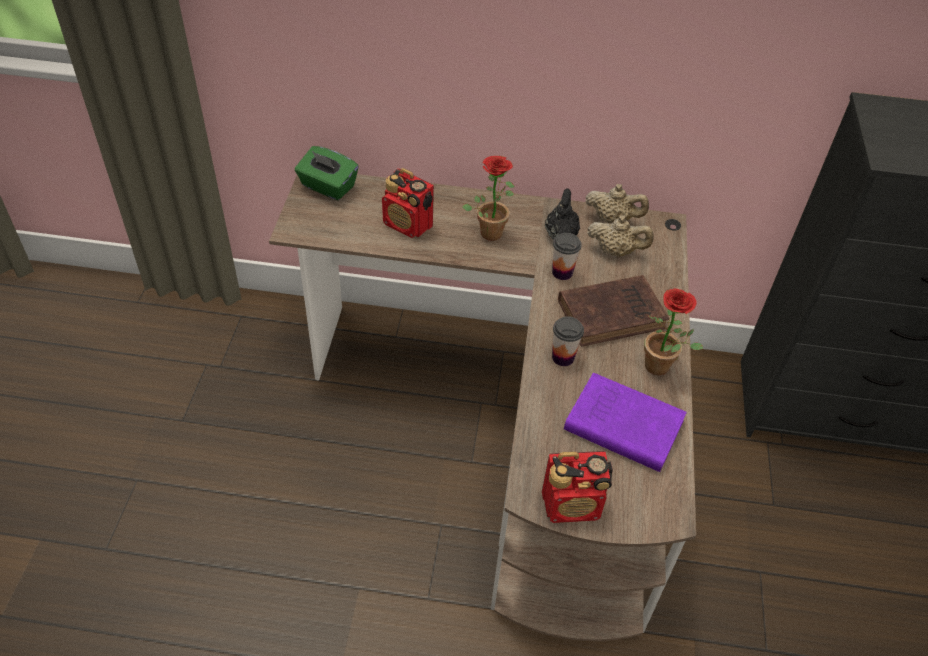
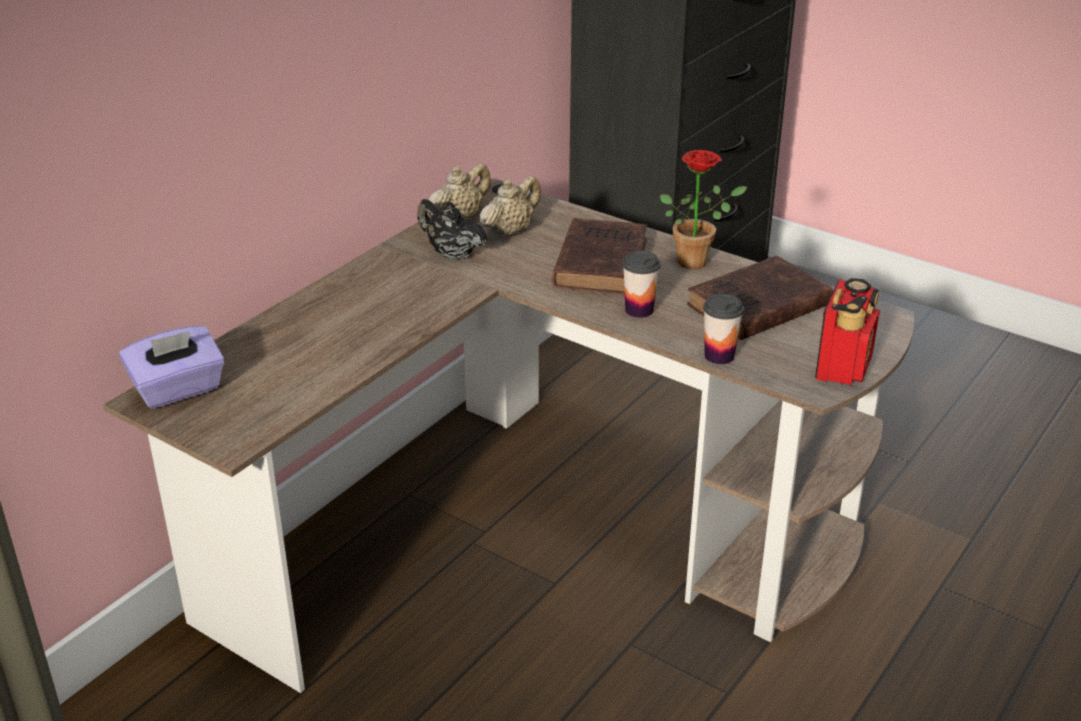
camera: 60 degrees left, 15 degrees down
(327, 187) = (178, 390): green tissue box -> purple tissue box
(408, 225) = (326, 348): radio -> none
(491, 230) = (396, 294): potted plant -> none
(562, 272) = (511, 271): cup -> cup (719, 356)
(620, 425) = (756, 307): purple book -> brown book

